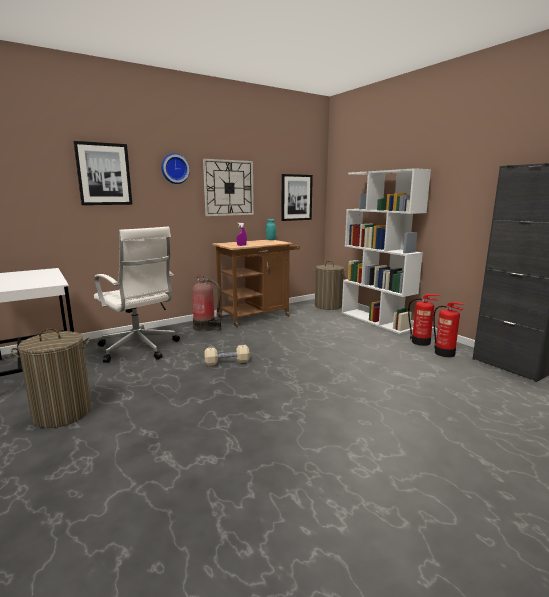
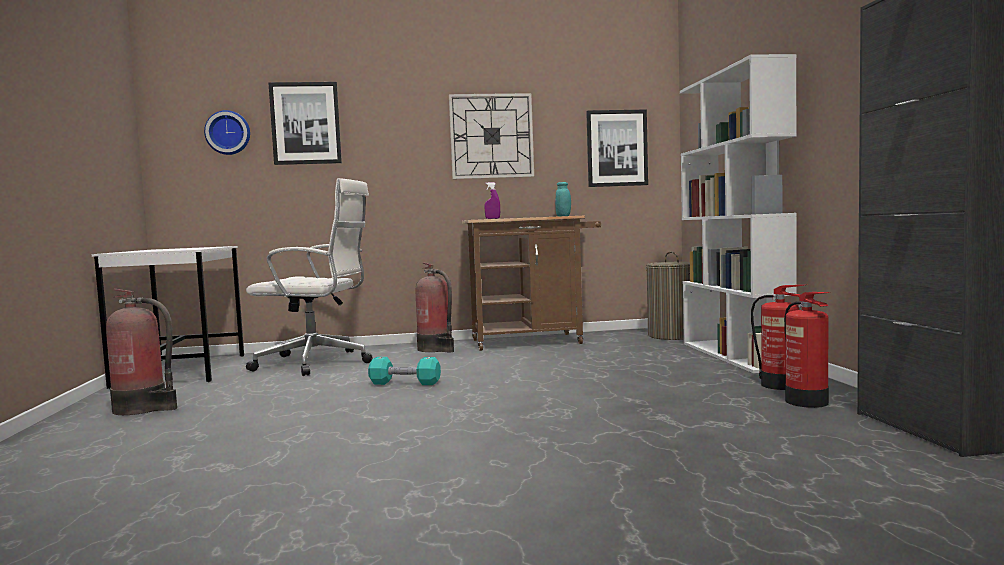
camera: 25 degrees right, 10 degrees down
(62, 413) = (143, 408): laundry basket -> fire extinguisher
(139, 349) = (317, 363): white office chair -> white office chair turned 60 degrees counterclockwise
(174, 168) = (405, 111): wall clock -> wall clock (228, 133)
(227, 362) = (405, 383): beige dumbbell -> turquoise dumbbell

